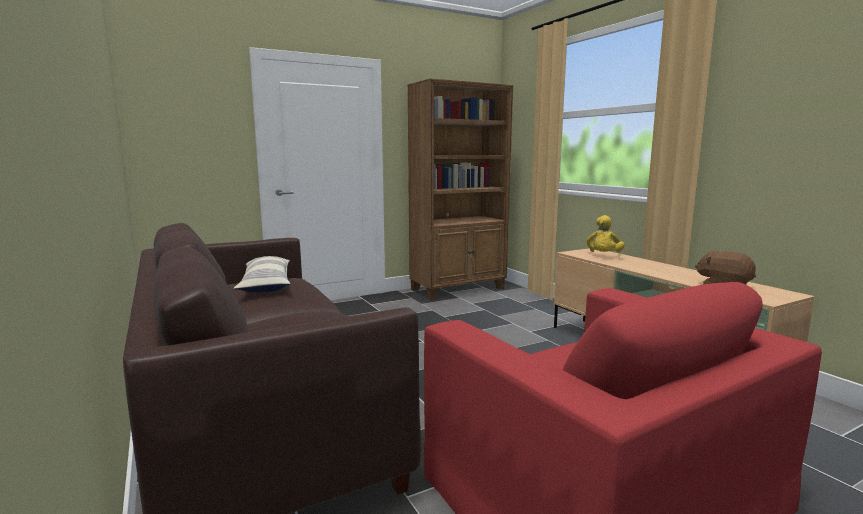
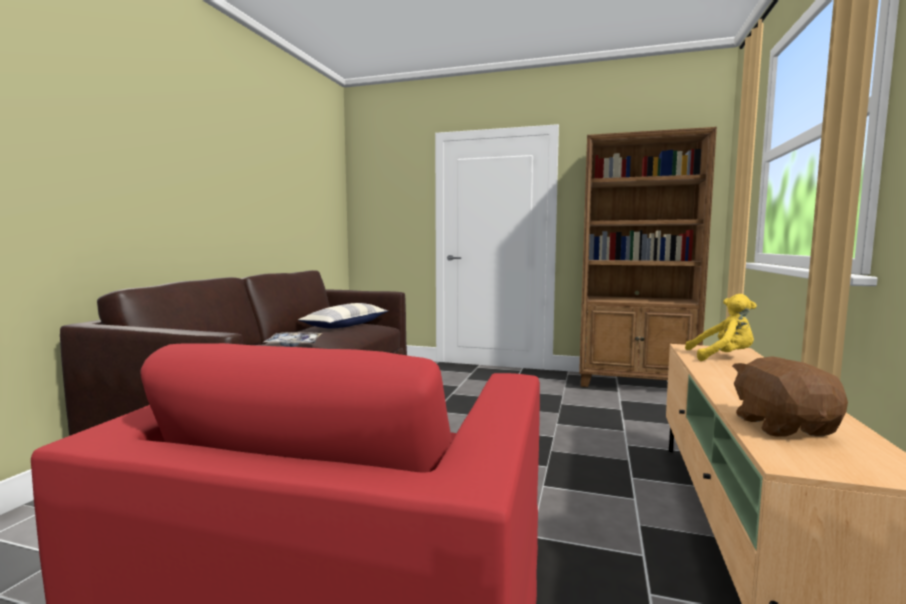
camera: 45 degrees right, 5 degrees down
(310, 314) = (294, 344): none -> tray
(603, 256) = (723, 357): yellow plush toy -> yellow plush toy turned 150 degrees counterclockwise

